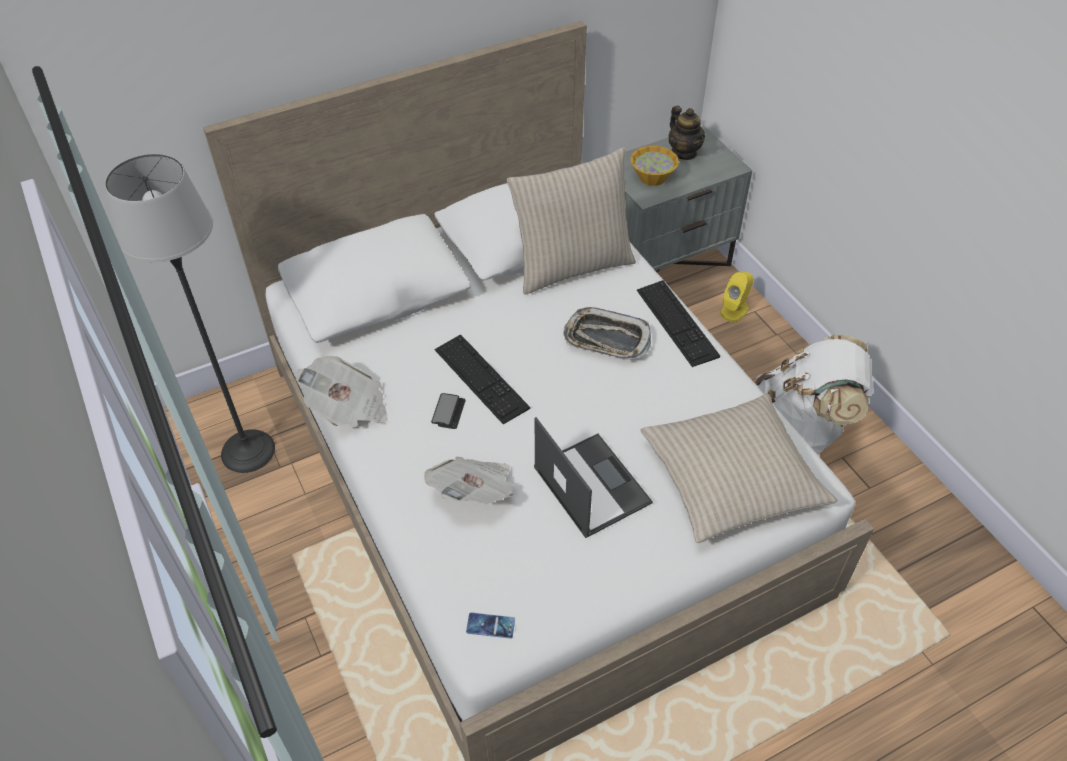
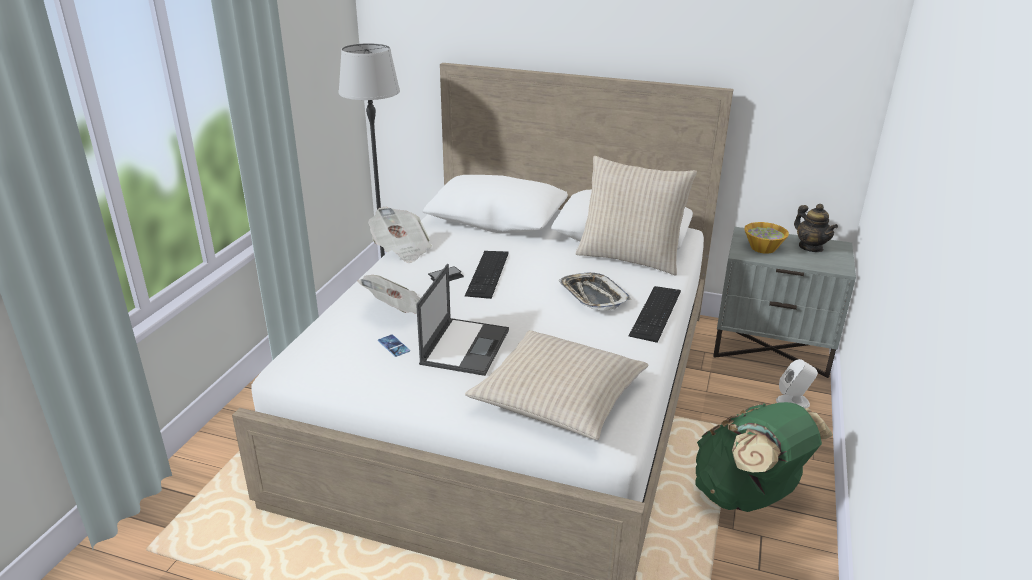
camera: 45 degrees right, 20 degrees down
(490, 625) = (306, 363): phone -> phone (393, 346)
(684, 152) = (810, 247): teapot -> teapot turned 45 degrees counterclockwise
(734, 310) = (793, 402): yellow speaker -> white speaker
(799, 429) = (747, 496): white backpack -> green backpack

